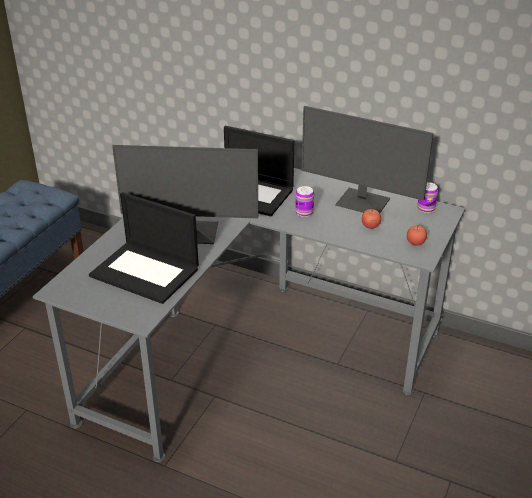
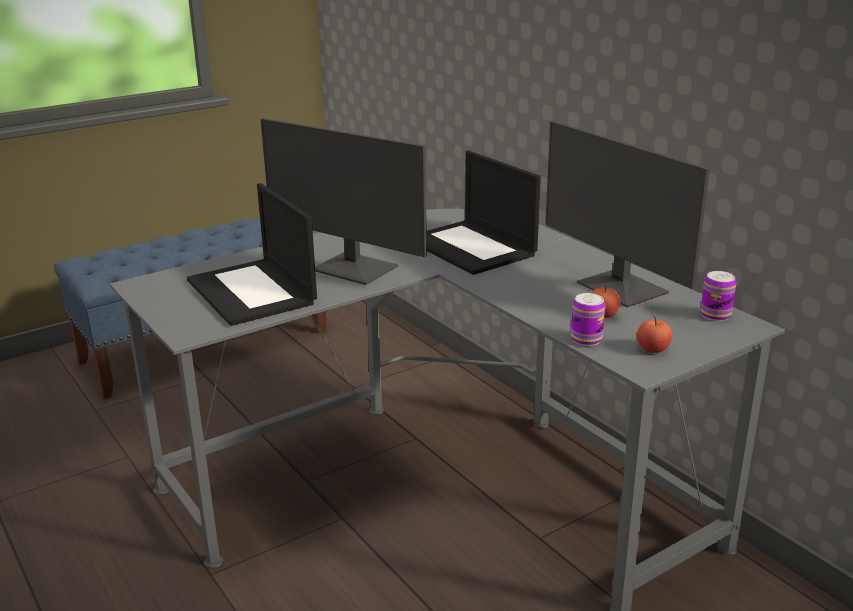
camera: 30 degrees right, 10 degrees down
(304, 212) = (523, 280): can -> can (586, 339)

